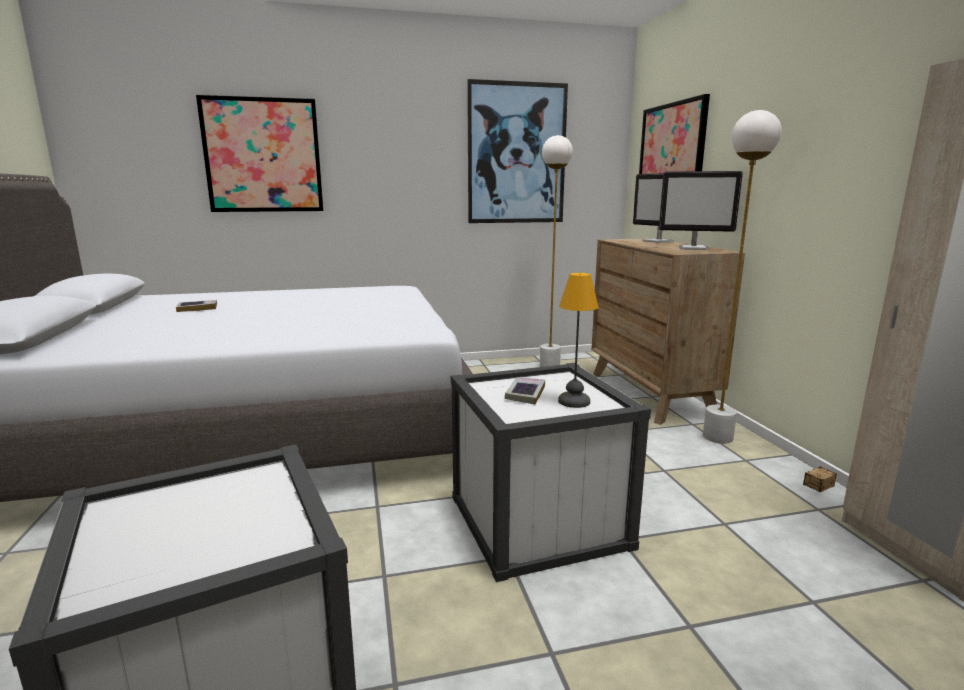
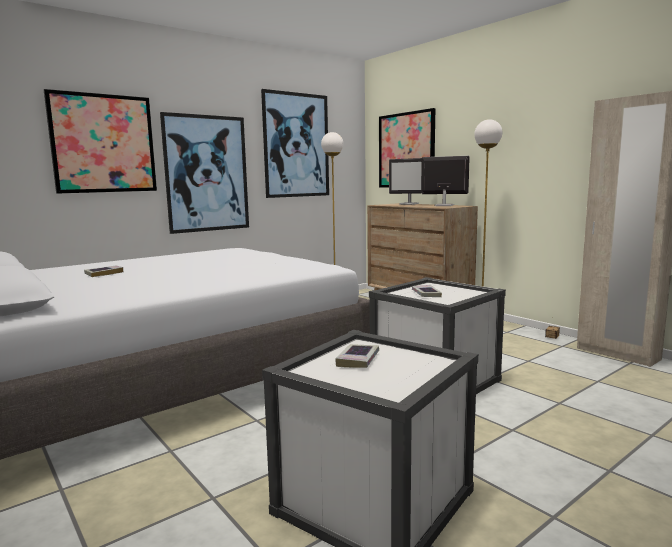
camera: 25 degrees left, 5 degrees down
(205, 504) = (358, 360): none -> book
(388, 191) = (207, 173): none -> picture
(573, 401) = (458, 293): table lamp -> none
(694, 248) = (443, 205): monitor -> monitor turned 150 degrees counterclockwise

